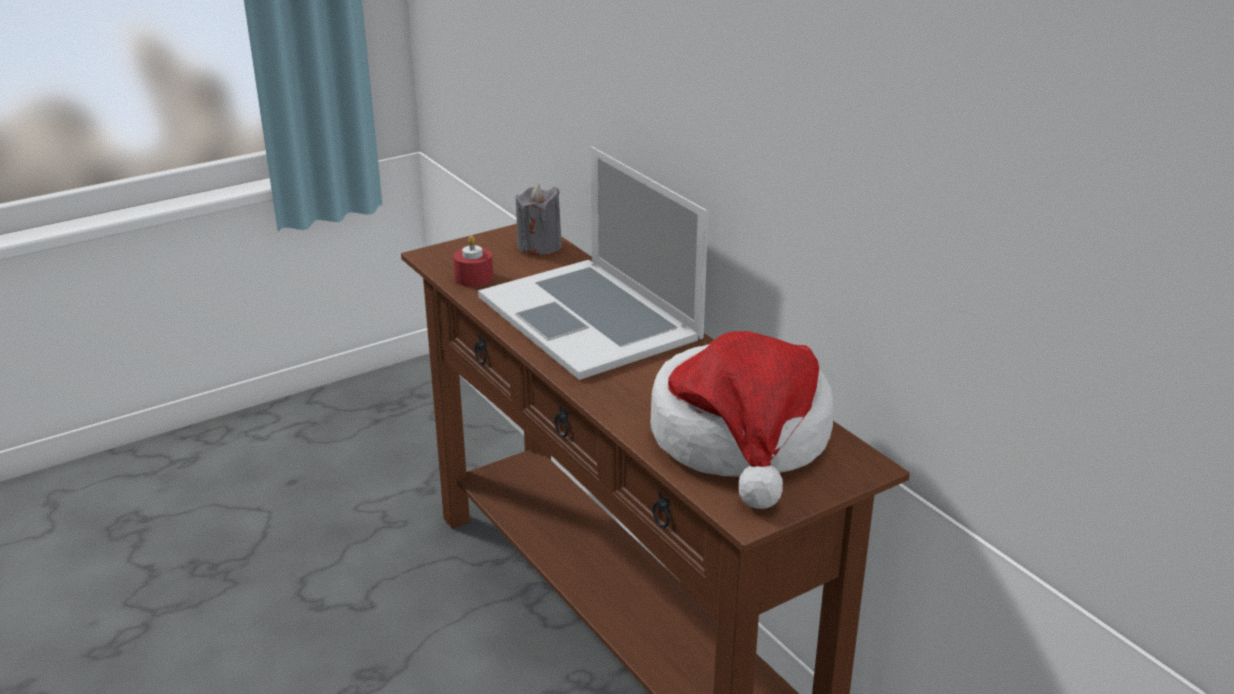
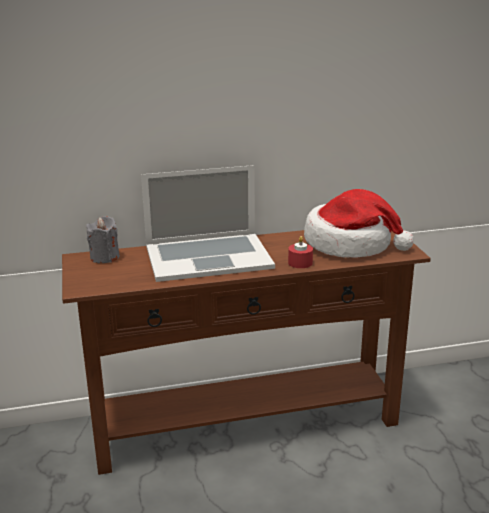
camera: 70 degrees left, 5 degrees down
(474, 278) = (127, 280): red candle -> red candle (300, 263)

